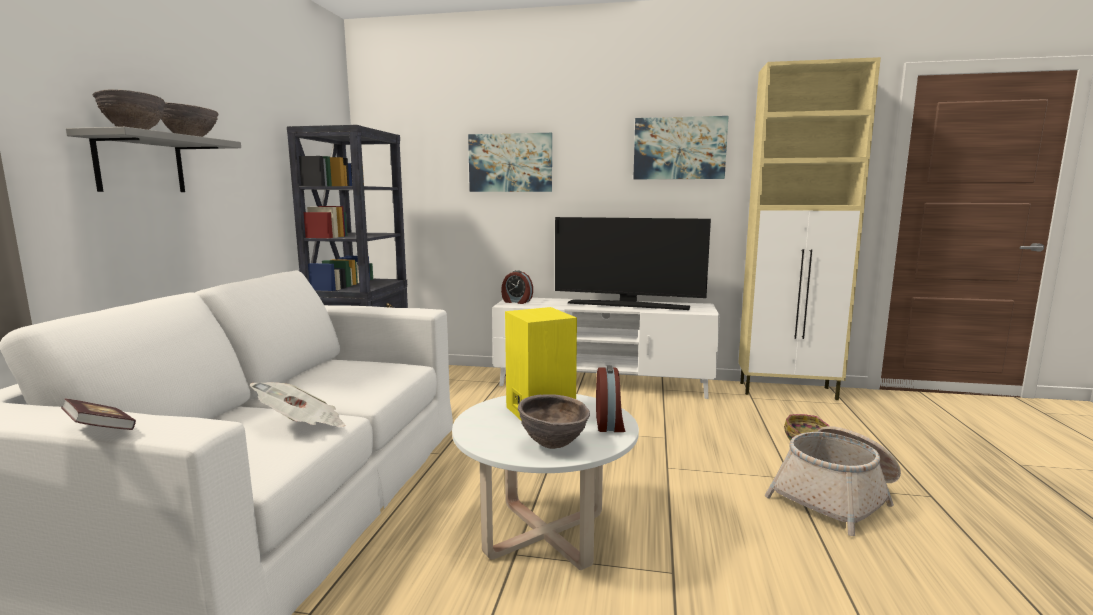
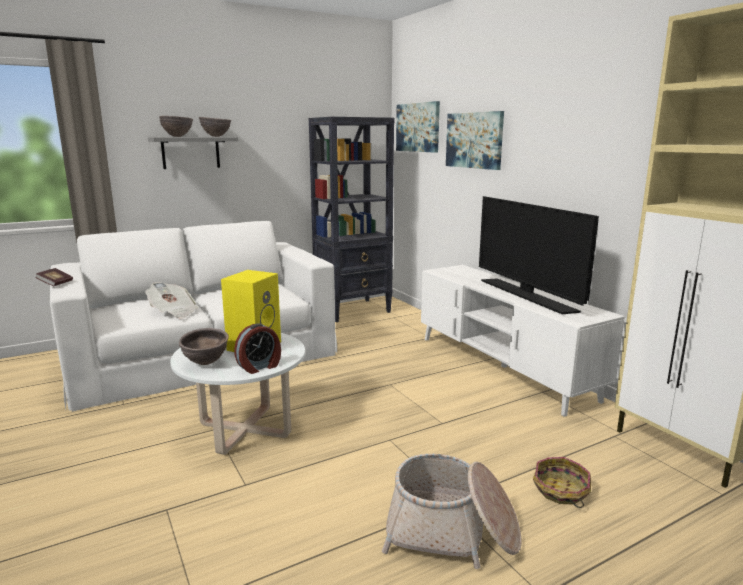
camera: 50 degrees right, 5 degrees up
(516, 302) = (452, 270): alarm clock -> none
(679, 148) = (609, 127): picture -> picture (418, 127)

